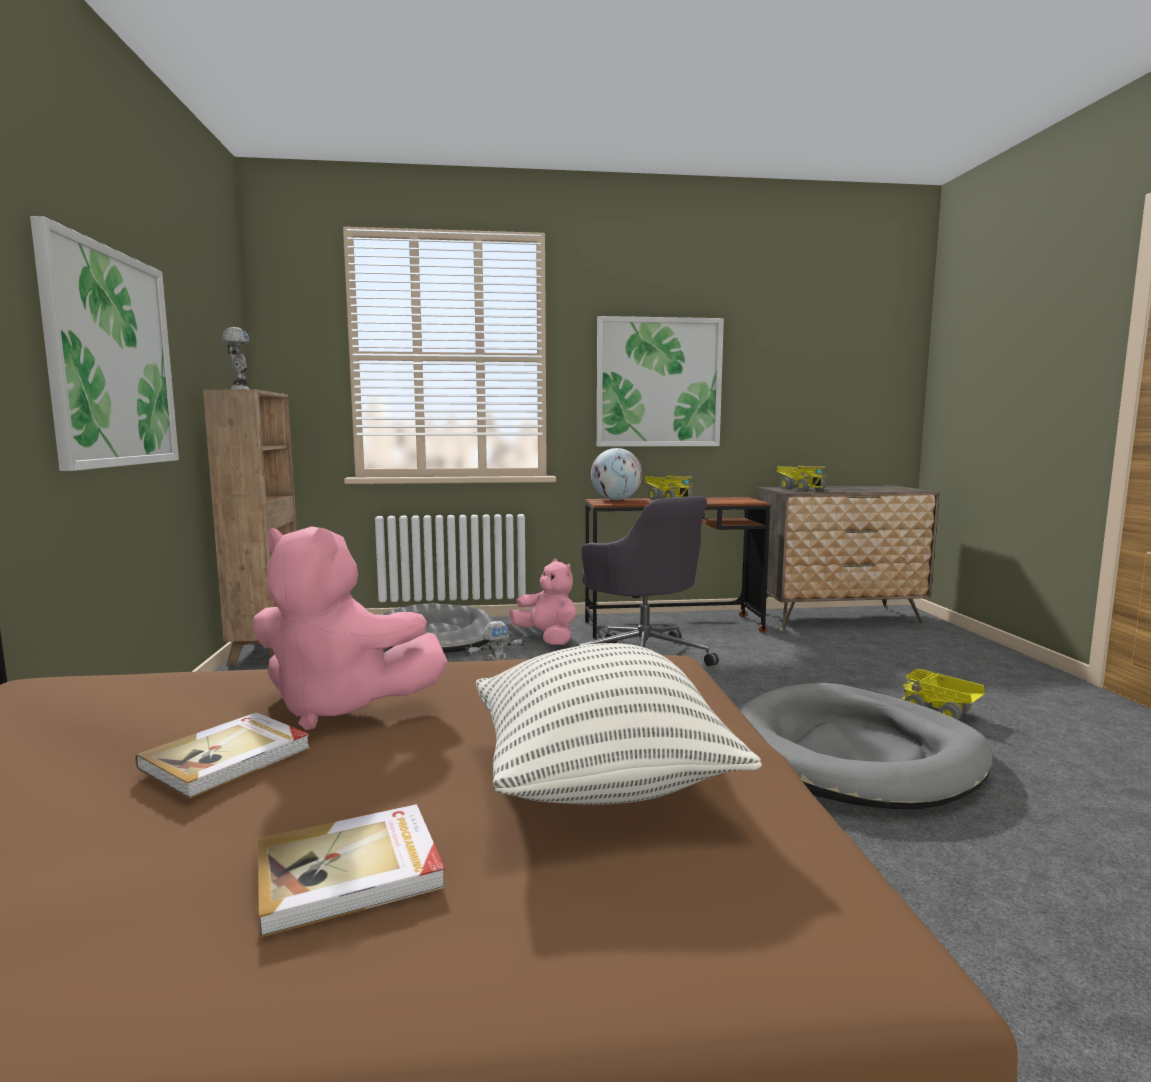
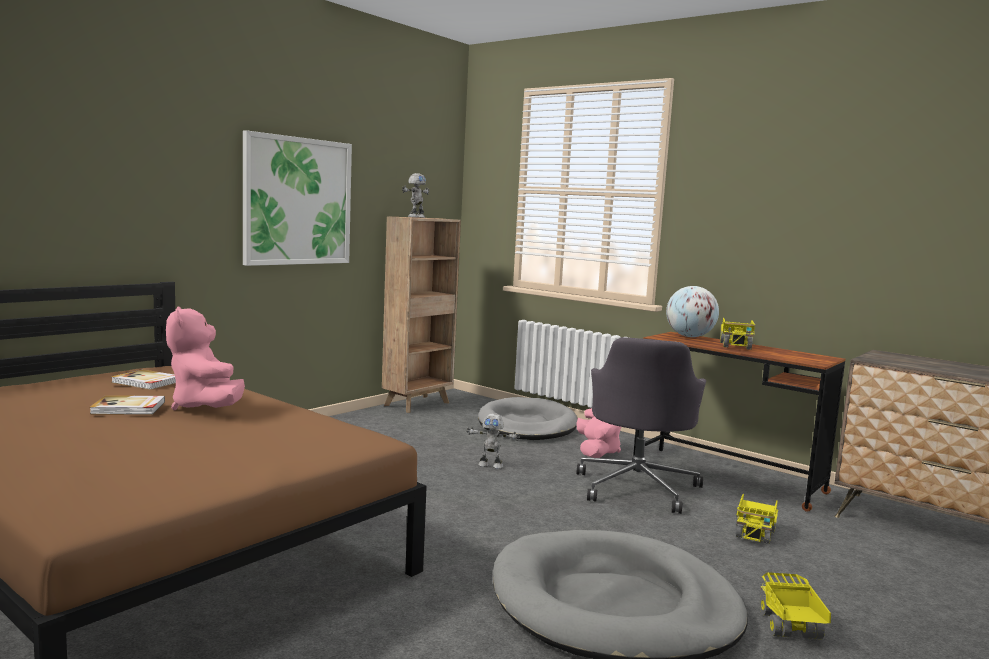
camera: 45 degrees right, 0 degrees up
(350, 872) = (61, 446): book -> book (146, 382)
(599, 781) = (183, 461): pillow -> none
(658, 383) = (770, 222): picture -> none
(800, 489) = (901, 360): toy truck -> toy truck (755, 533)

